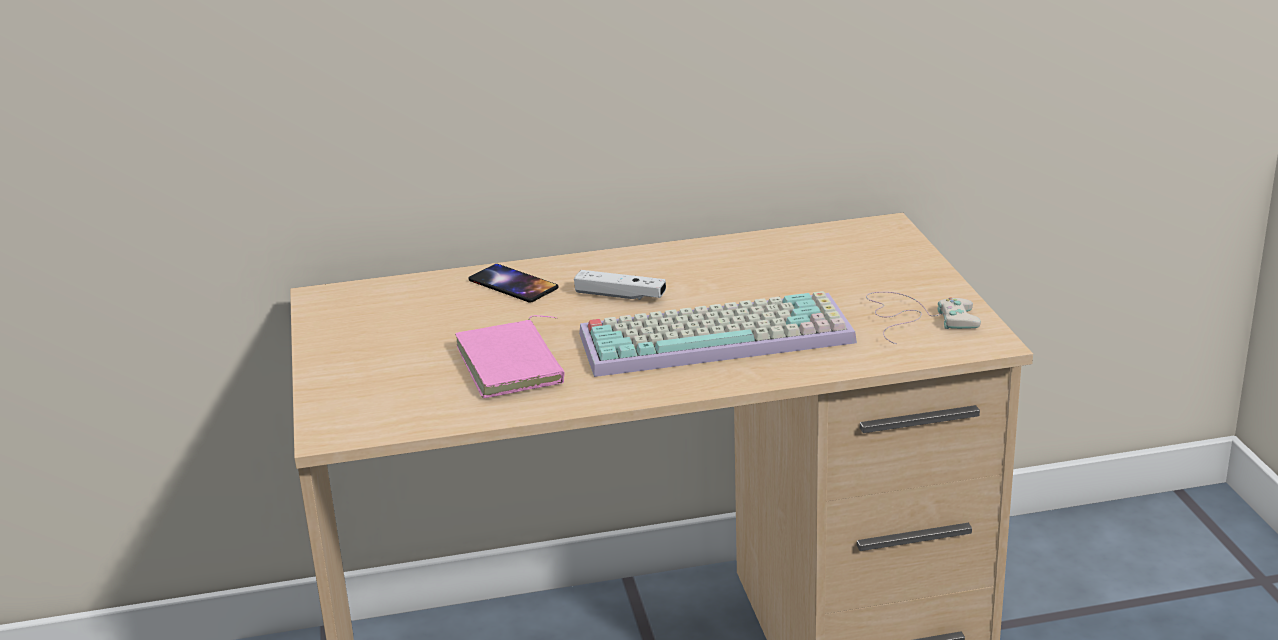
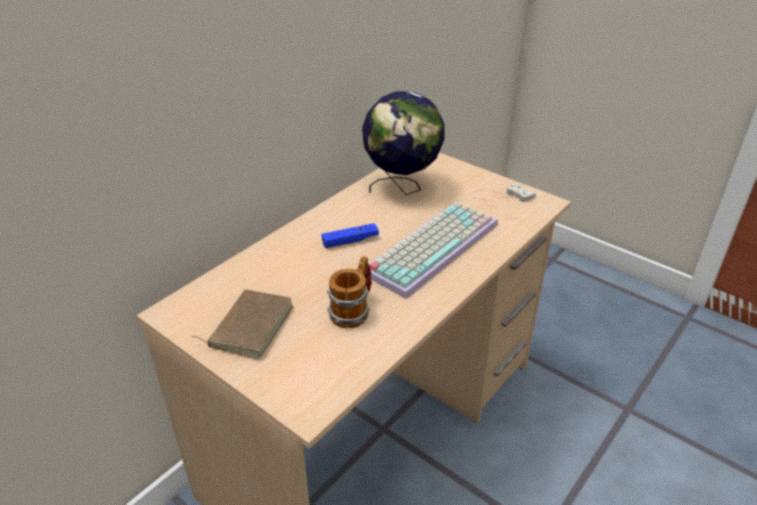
camera: 40 degrees left, 10 degrees up
(382, 337) = (249, 326): none -> brown book
(513, 284) = (281, 256): phone -> none
(514, 365) = (353, 310): pink book -> mug
(620, 295) = (350, 241): white game controller -> blue game controller
(786, 259) = (402, 188): none -> globe

